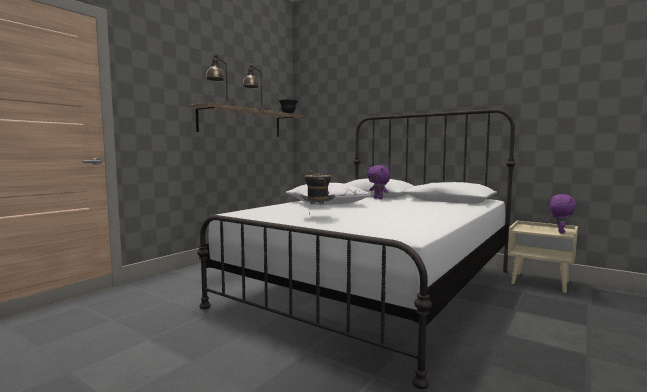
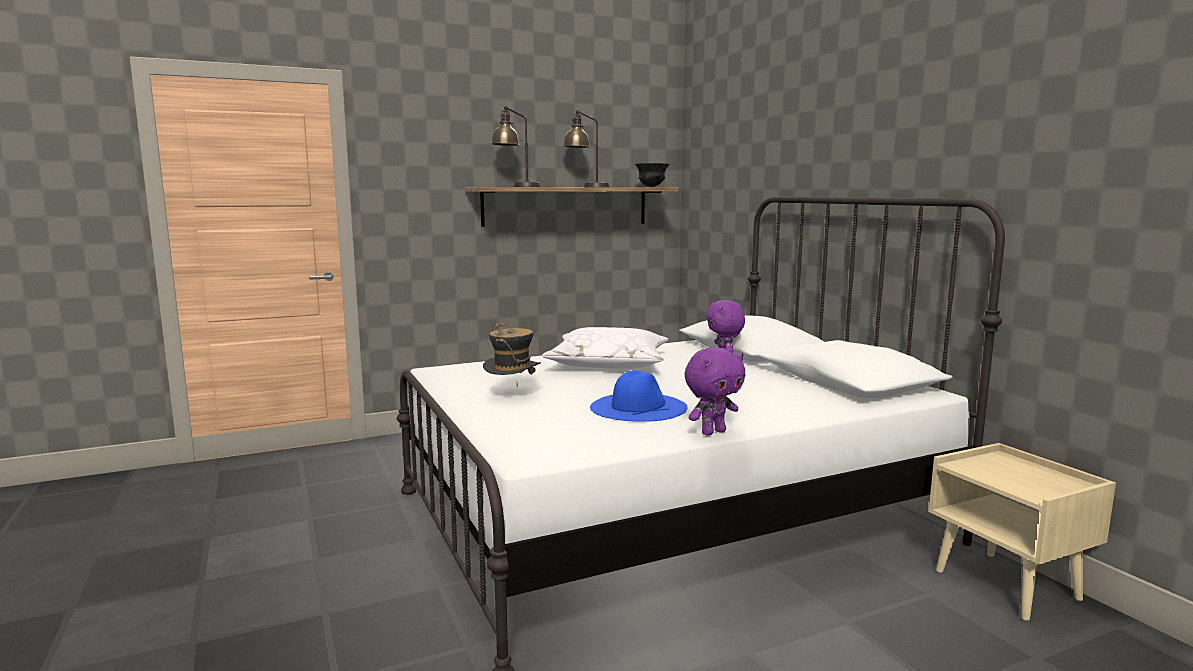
camera: 30 degrees right, 5 degrees up
(396, 215) = (638, 407): none -> blue hat
(560, 232) = (1039, 490): purple plush toy -> purple plush toy (713, 432)

